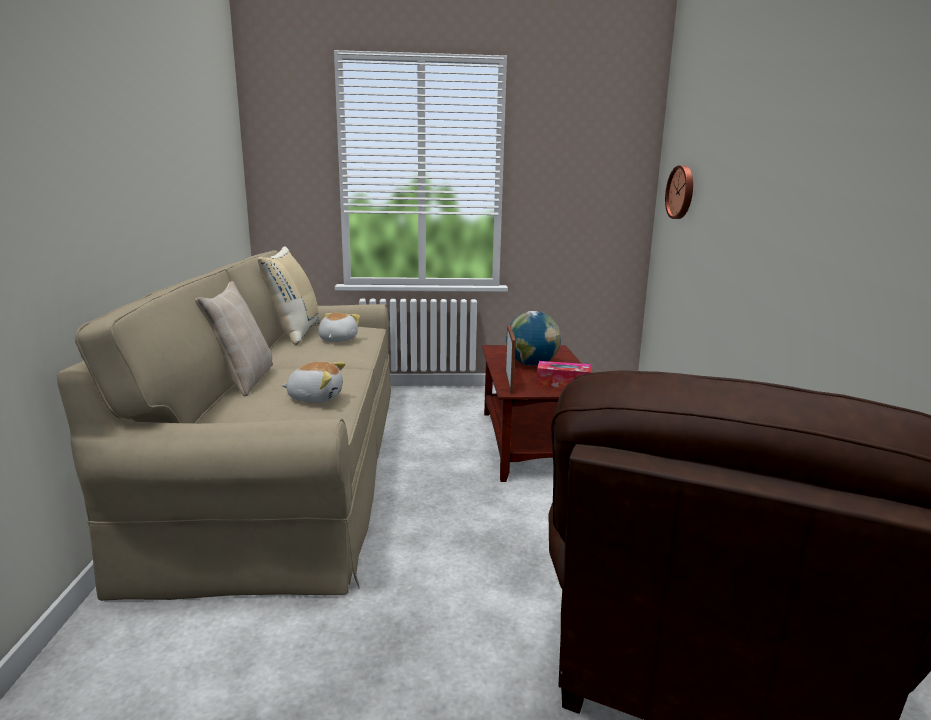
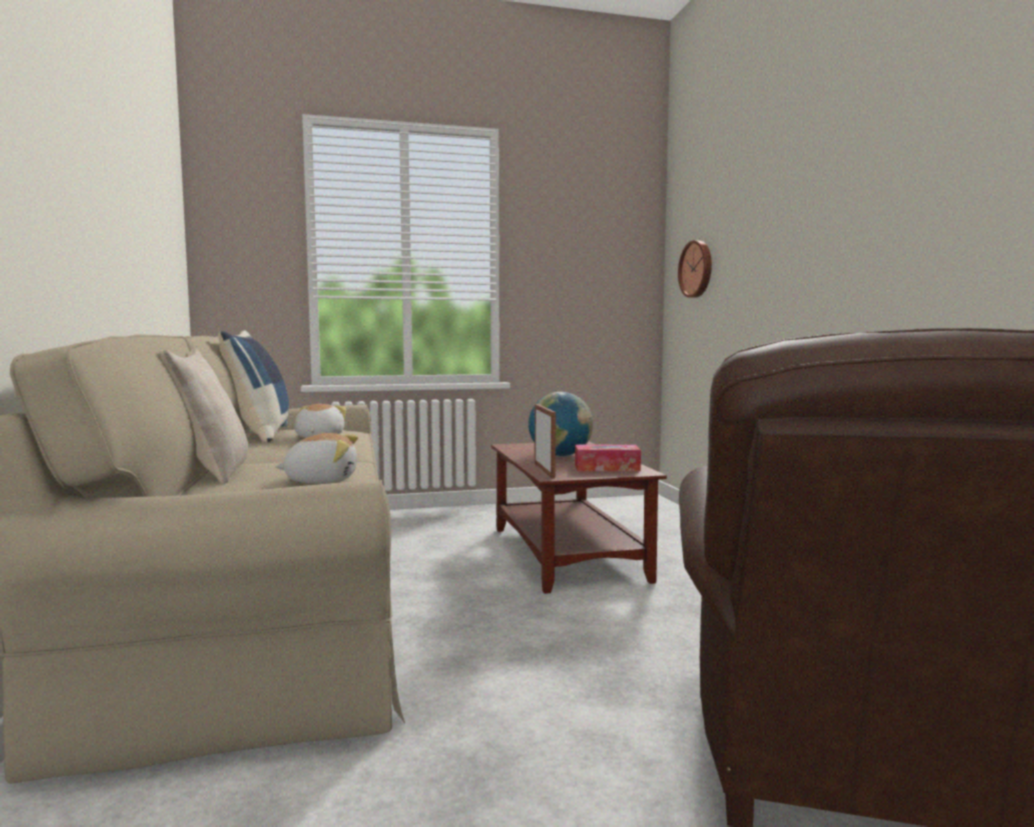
camera: 10 degrees left, 10 degrees down
(293, 333) = (258, 435): beige pillow -> blue pillow

